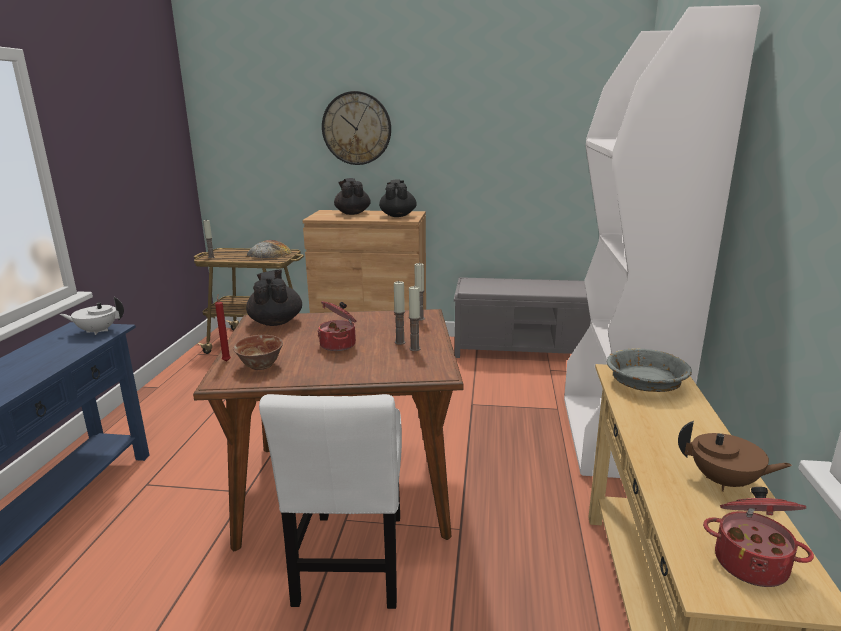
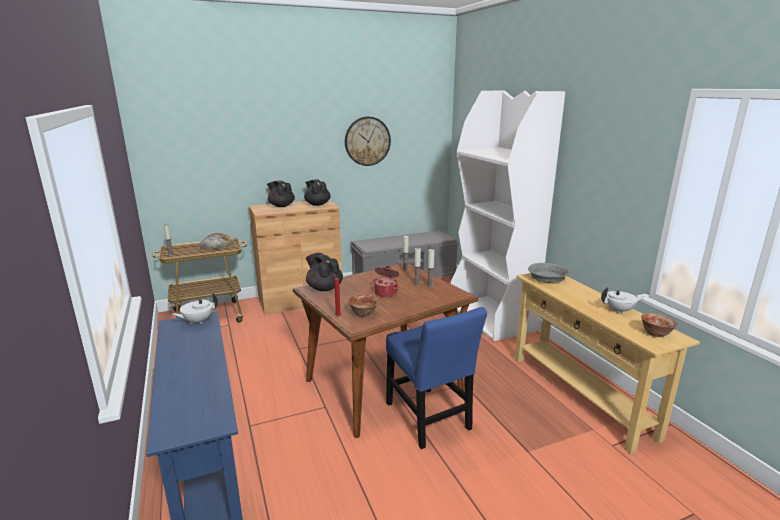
camera: 30 degrees left, 0 degrees up
(351, 564) = (429, 419): white chair -> blue chair
(356, 128) = (274, 143): wall clock -> wall clock (367, 141)
(724, 482) = (619, 311): brown teapot -> white teapot
(750, 562) = (655, 334): cooking pot -> bowl

